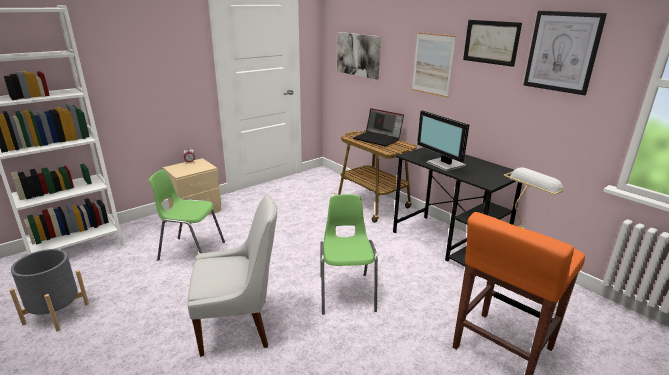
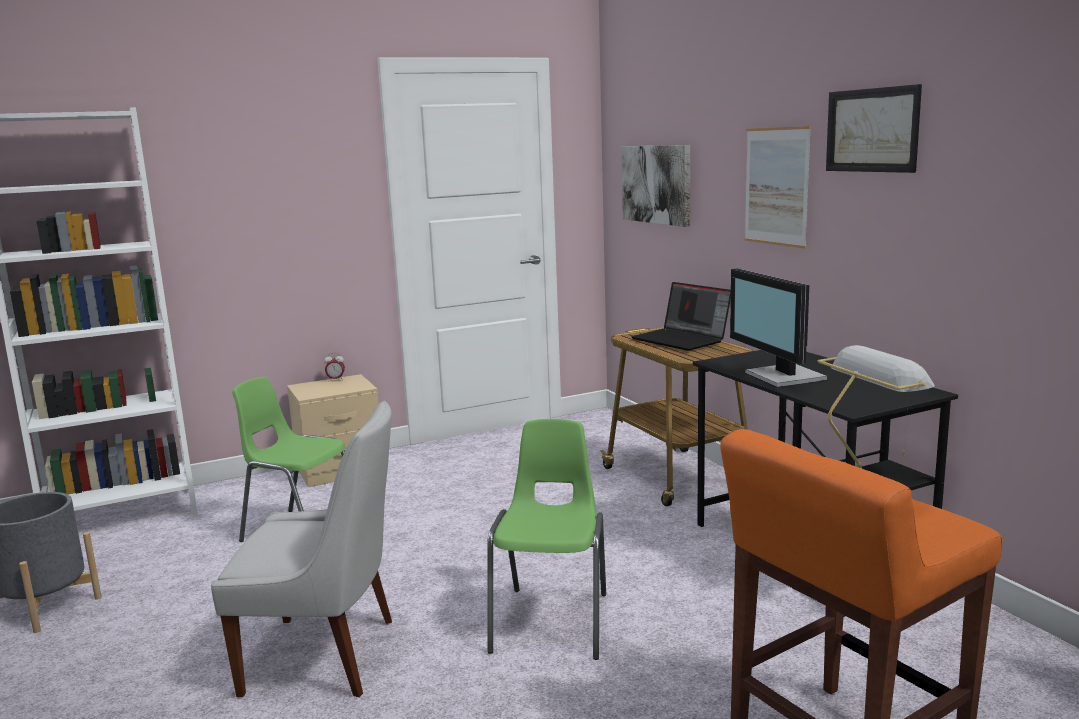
camera: 15 degrees right, 10 degrees down
(562, 52) = (999, 132): picture -> none

